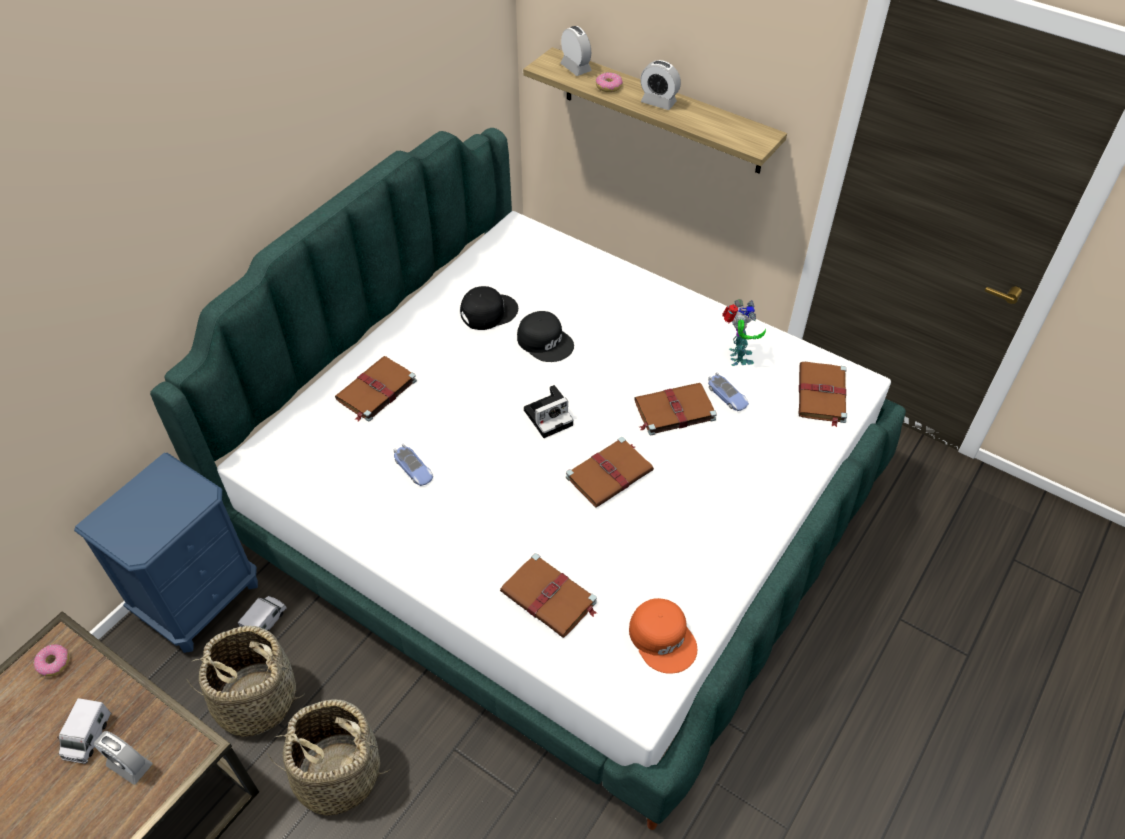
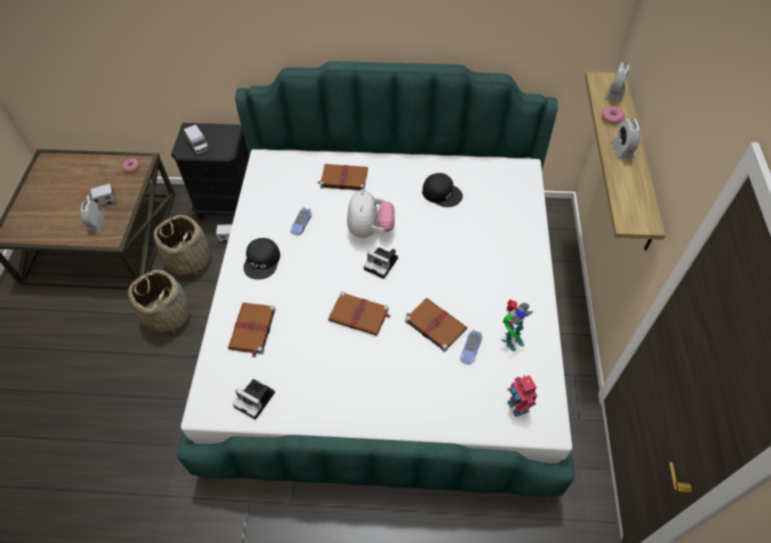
camera: 60 degrees right, 5 degrees up
(149, 524) = (198, 145): none -> toy truck
(200, 599) = (228, 205): blue nightstand -> black nightstand
(487, 403) = (370, 230): none -> plush toy
(545, 341) = (440, 231): black cap -> black cap (262, 261)
(663, 638) = (256, 400): orange cap -> camera
(821, 395) = (517, 407): brown book -> toy robot

